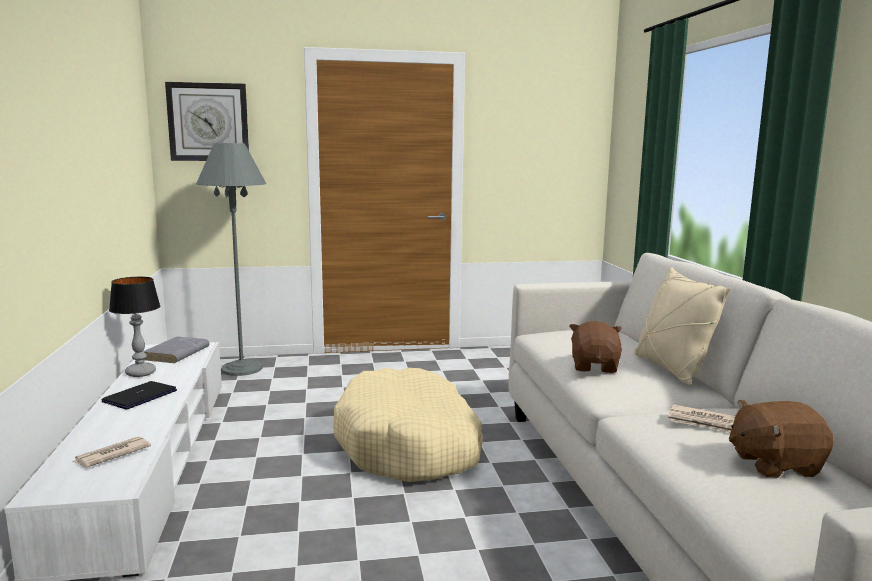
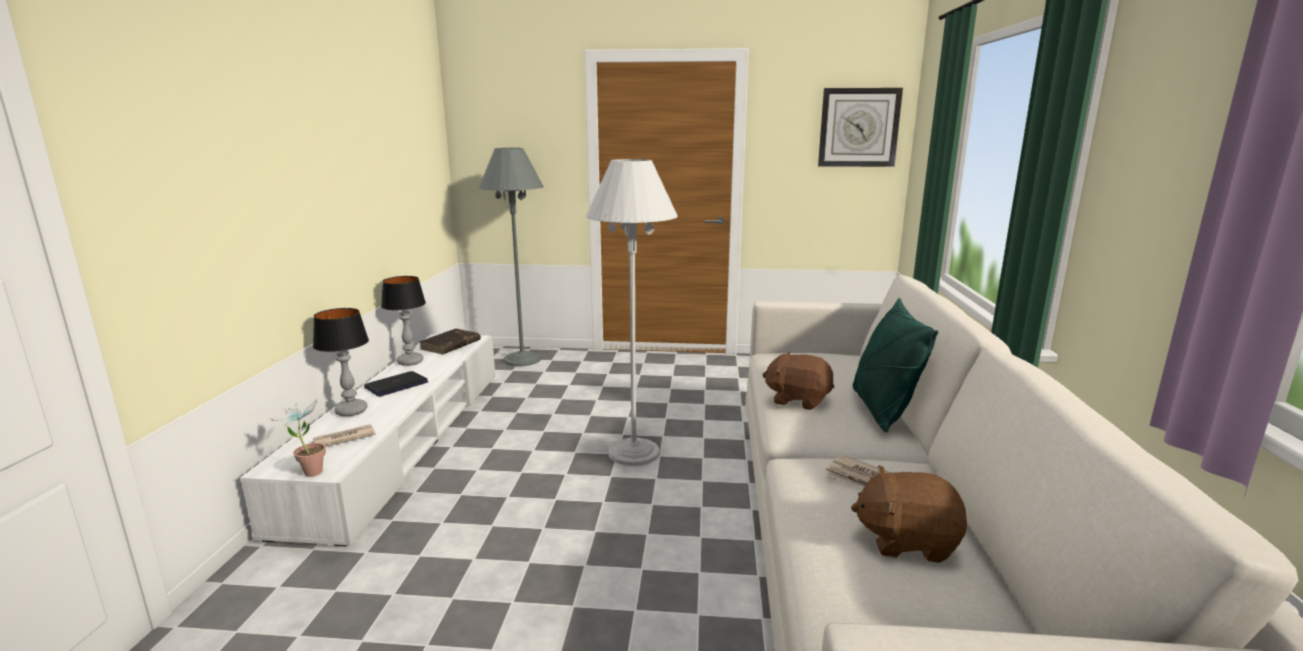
camera: 15 degrees right, 5 degrees up
(91, 491) = (308, 471): none -> potted plant
(101, 426) = (350, 411): none -> table lamp
(177, 353) = (450, 345): grey book -> brown book
(208, 122) = (497, 127): wall clock -> wall clock (858, 127)
(409, 445) = (633, 452): beige dog bed -> white floor lamp
(595, 366) = (798, 399): brown plush toy -> brown plush toy turned 90 degrees counterclockwise
(671, 369) = (882, 410): beige pillow -> green pillow

